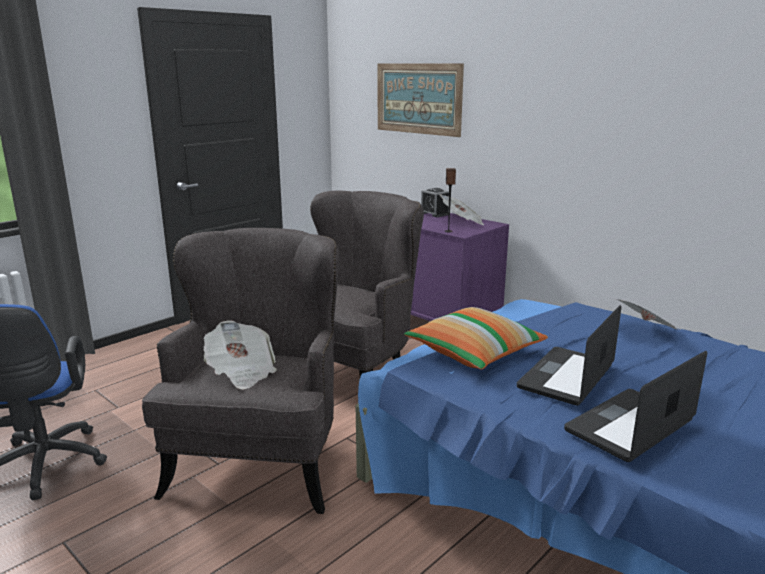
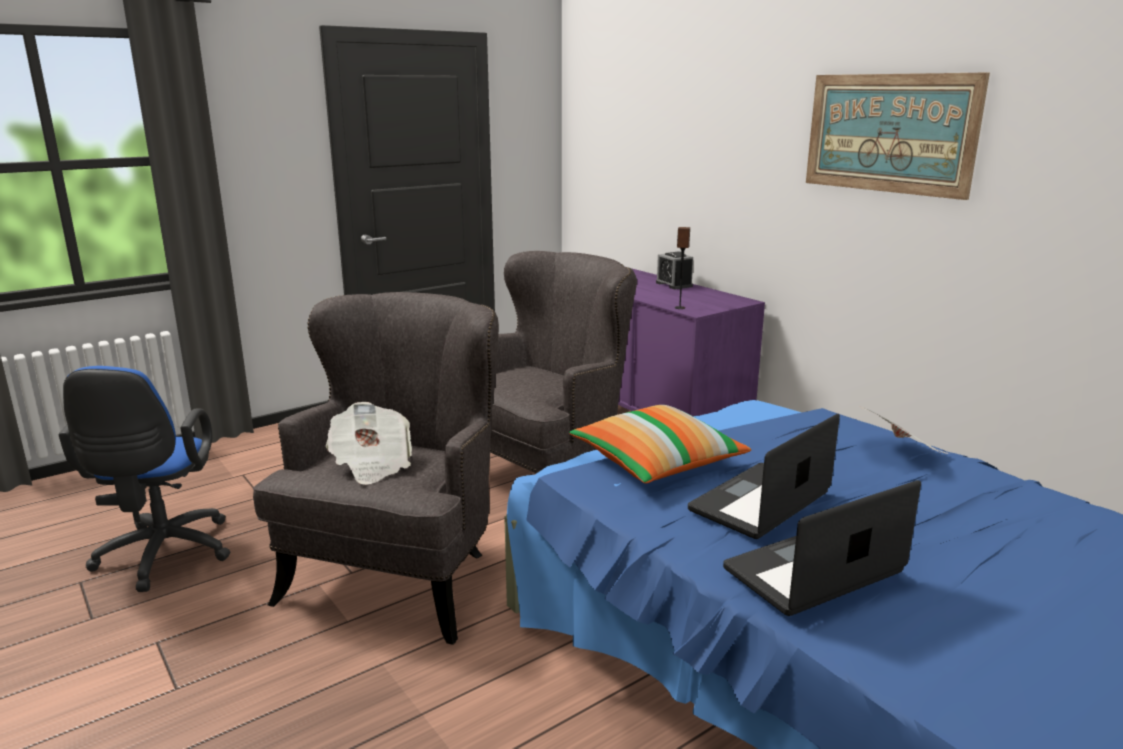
camera: 10 degrees right, 0 degrees up
(418, 98) = (662, 137): picture -> picture (889, 133)
(462, 222) = (704, 297): newspaper -> none

